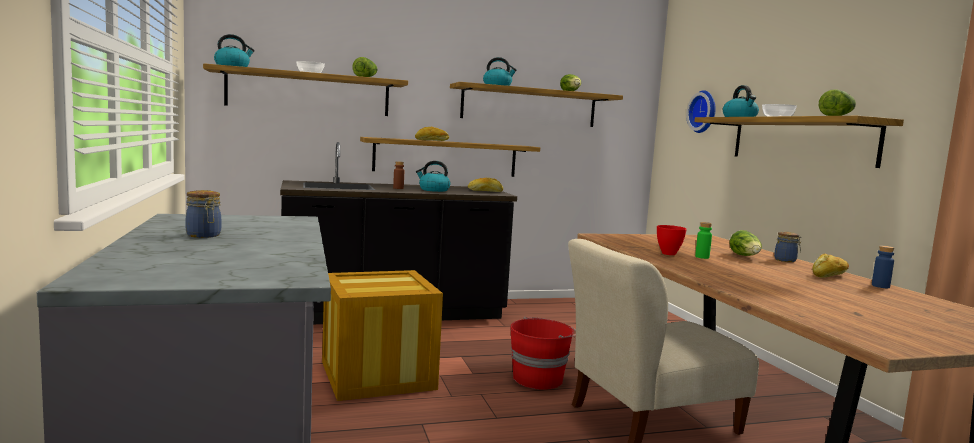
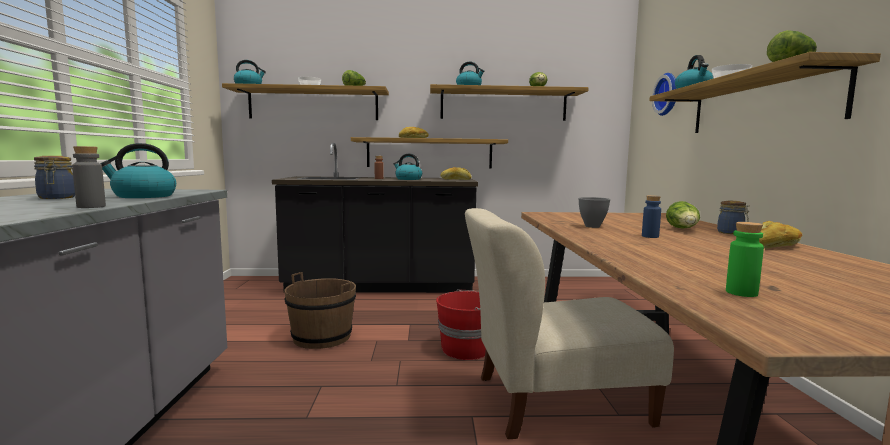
camera: 15 degrees right, 0 degrees up
(282, 231) = (143, 196): none -> kettle
(303, 252) = (91, 207): none -> grey bottle
(377, 375) = (322, 337): crate -> brown bucket
(669, 254) = (593, 226): red bowl -> grey bowl
(702, 257) = (628, 229): green bottle -> green bottle (741, 293)
(880, 286) = (840, 258): blue bottle -> blue bottle (650, 236)

